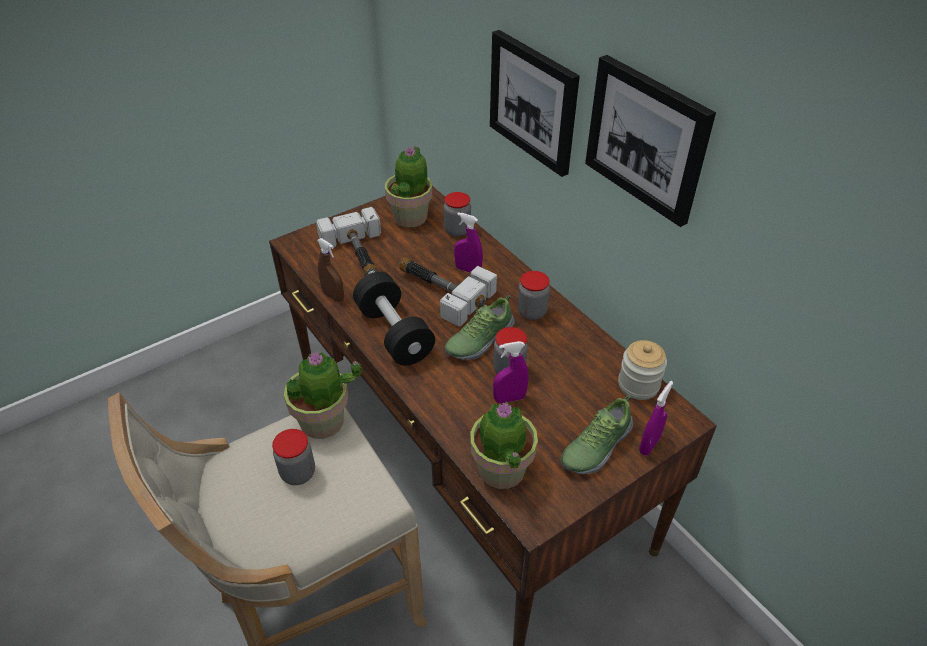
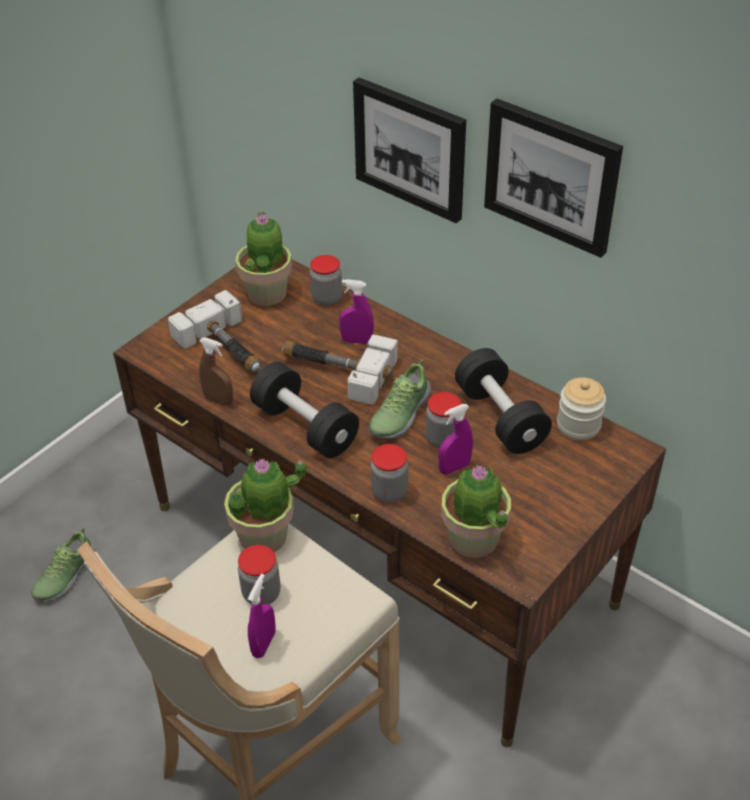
camera: 15 degrees left, 0 degrees up
(532, 312) = (443, 373): jar -> jar (389, 492)
(568, 362) = (500, 418): none -> black dumbbell
(595, 446) = (557, 495): shoe -> shoe (64, 576)
(649, 445) = (608, 482): purple spray bottle -> purple spray bottle (264, 644)

